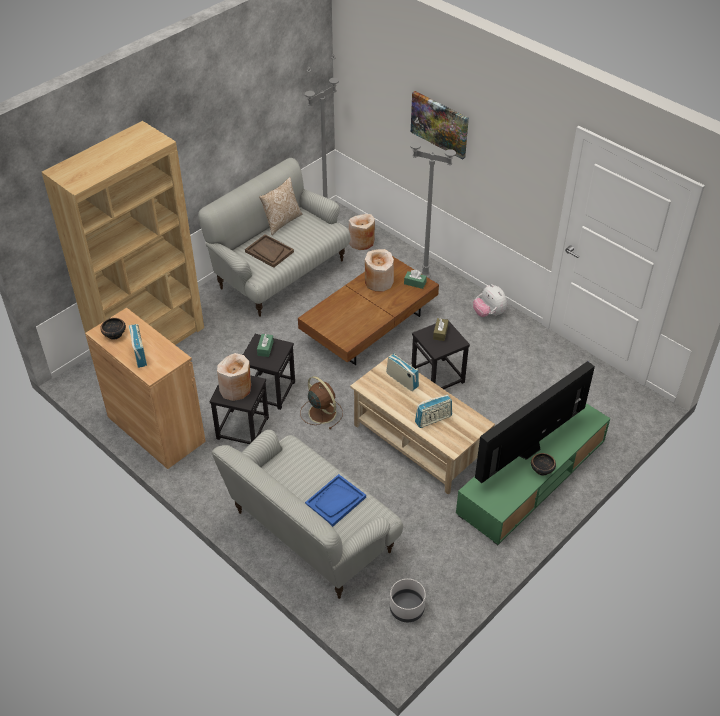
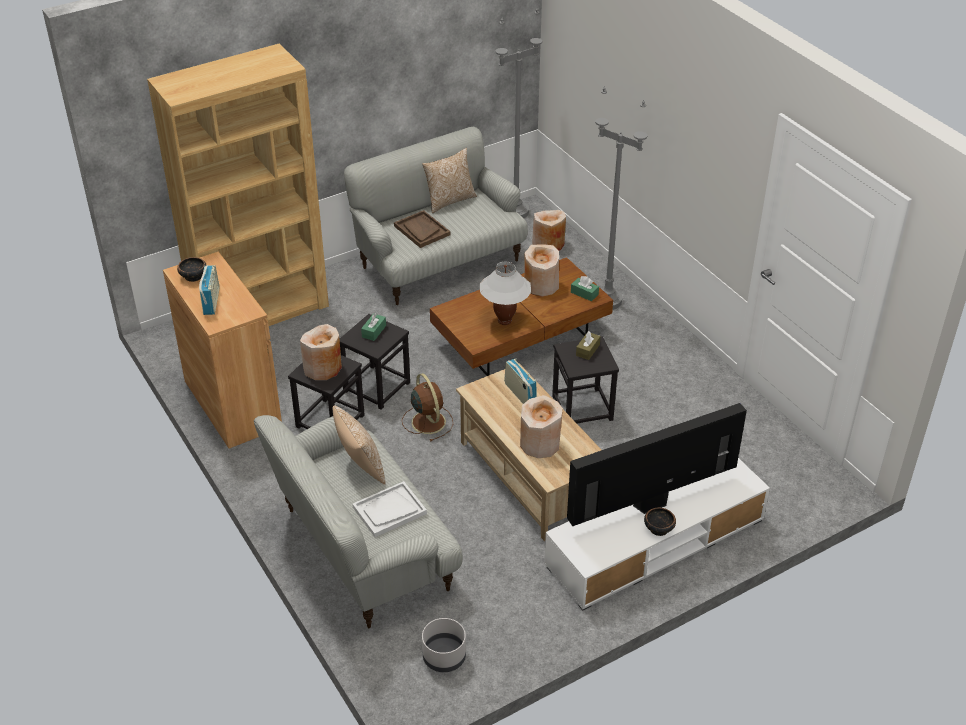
camera: 15 degrees right, 5 degrees down
(298, 469) = (360, 467): none -> pillow
(335, 501) = (389, 511): blue tray -> white tray
(361, 318) = (504, 321): none -> white table lamp
(433, 419) = (540, 443): radio -> beige vase
(440, 124) = (641, 103): picture -> none
(489, 313) = (673, 348): plush toy -> none
(531, 477) = (655, 542): green tv stand -> white tv stand

